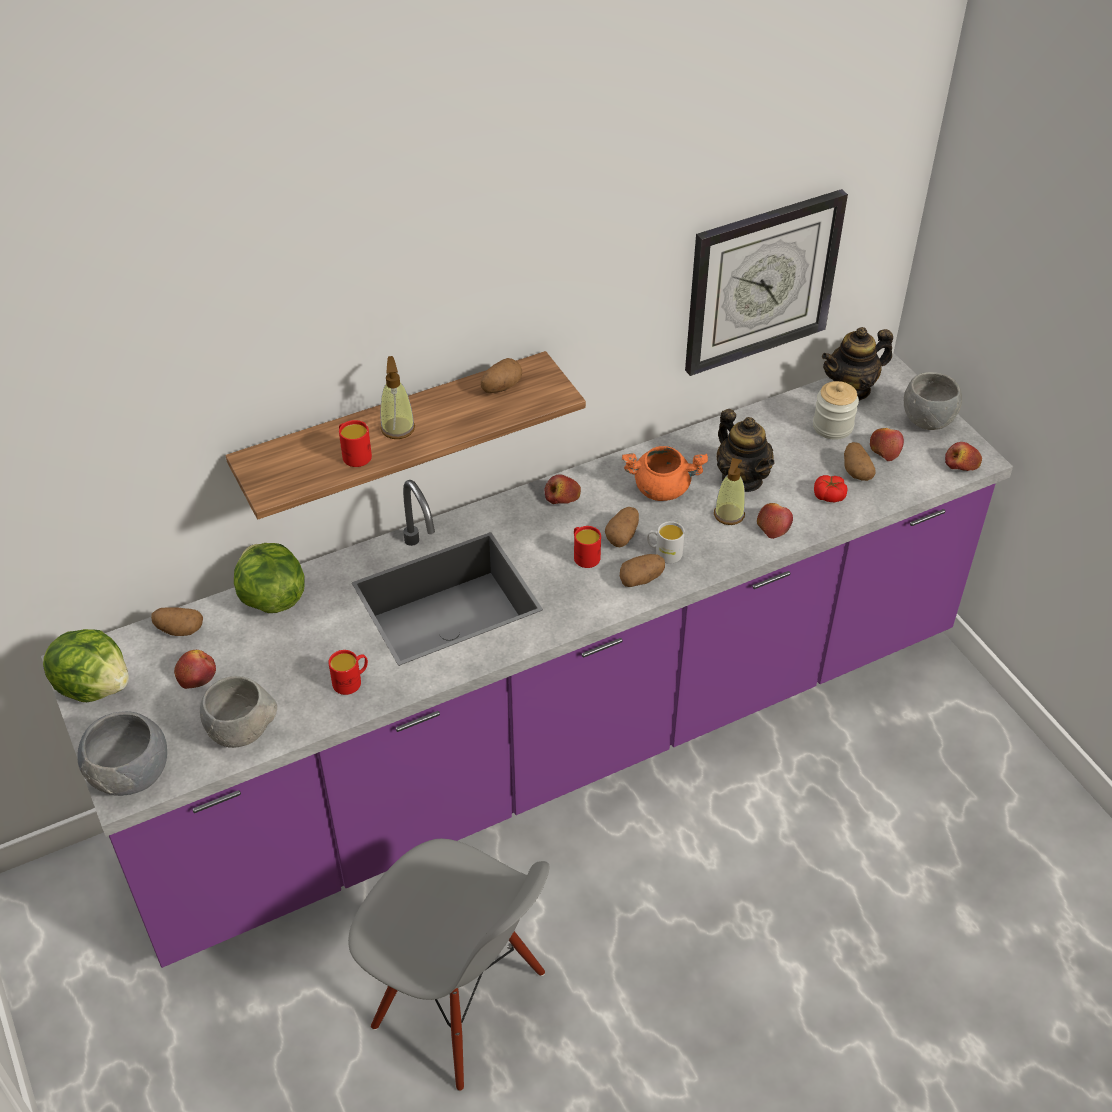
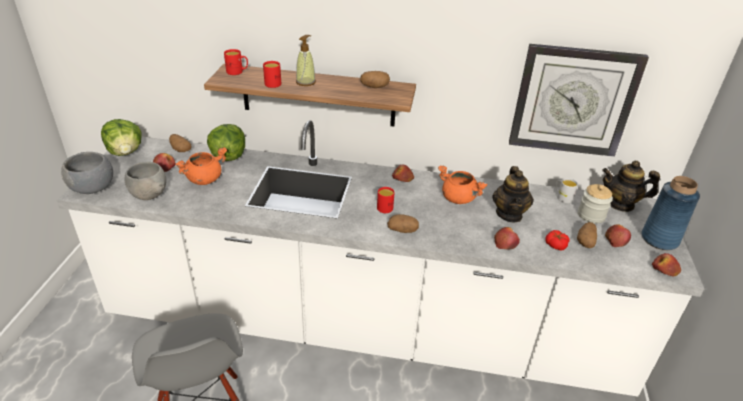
camera: 35 degrees right, 10 degrees down
(286, 658) = (204, 179): none -> orange cooking pot
(351, 681) = (217, 201): red mug -> red mug (237, 72)
(556, 741) = (365, 327): purple counter -> white counter
(622, 535) = (414, 208): potato -> none
(664, 553) = (428, 225): white mug -> white mug (562, 197)
(729, 515) = (484, 226): soap dispenser -> none
(927, 421) = (659, 239): grey bowl -> blue vase

